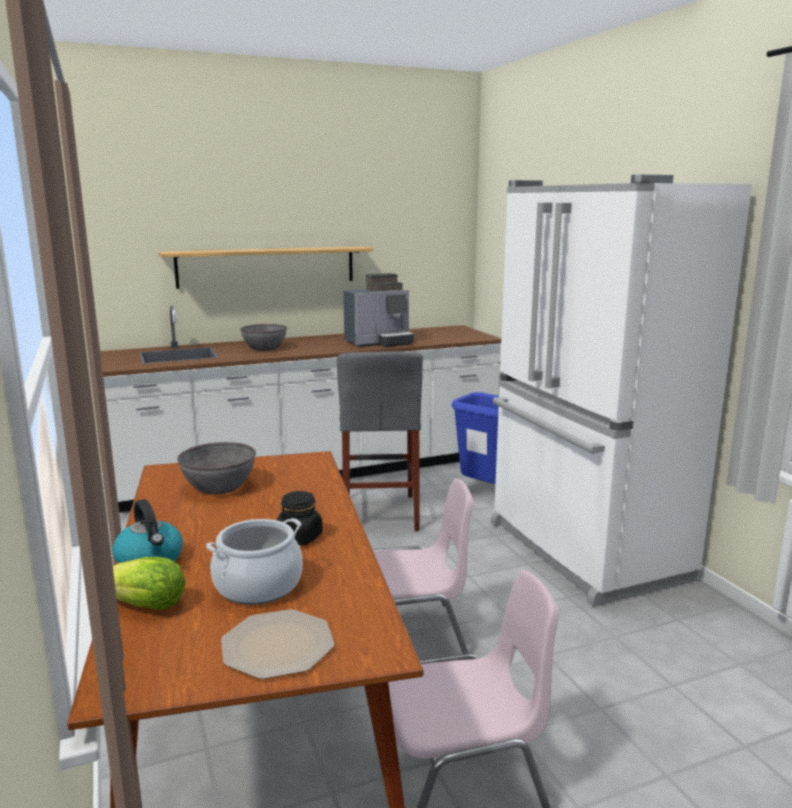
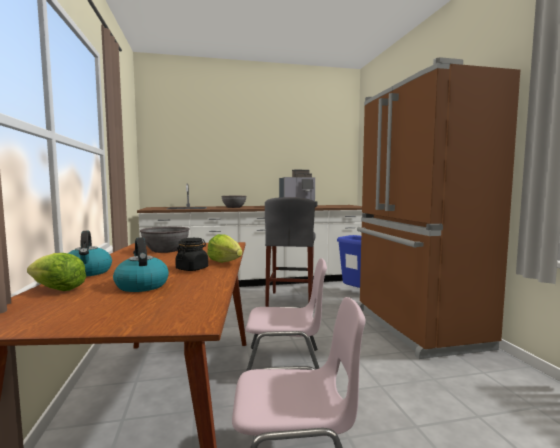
camera: 10 degrees right, 10 degrees down
(258, 586) = (141, 285): cooking pot -> kettle
(267, 266) = (240, 167): shelf -> none
(278, 645) = (120, 312): plate -> none
(336, 515) = (225, 262): none -> lettuce
(583, 551) = (416, 328): white fridge -> brown fridge

